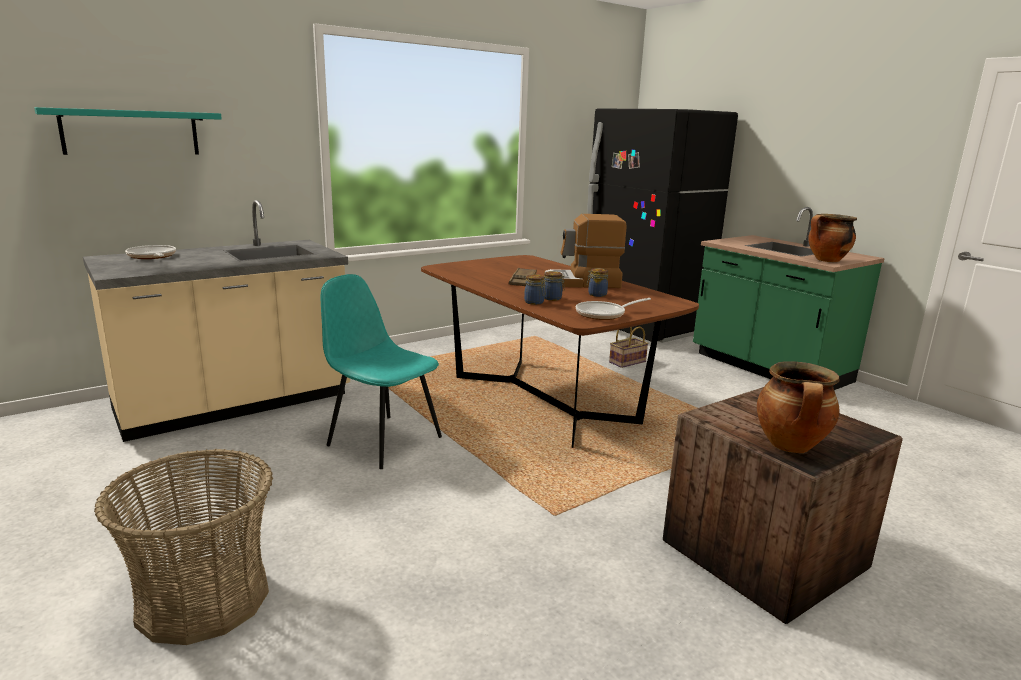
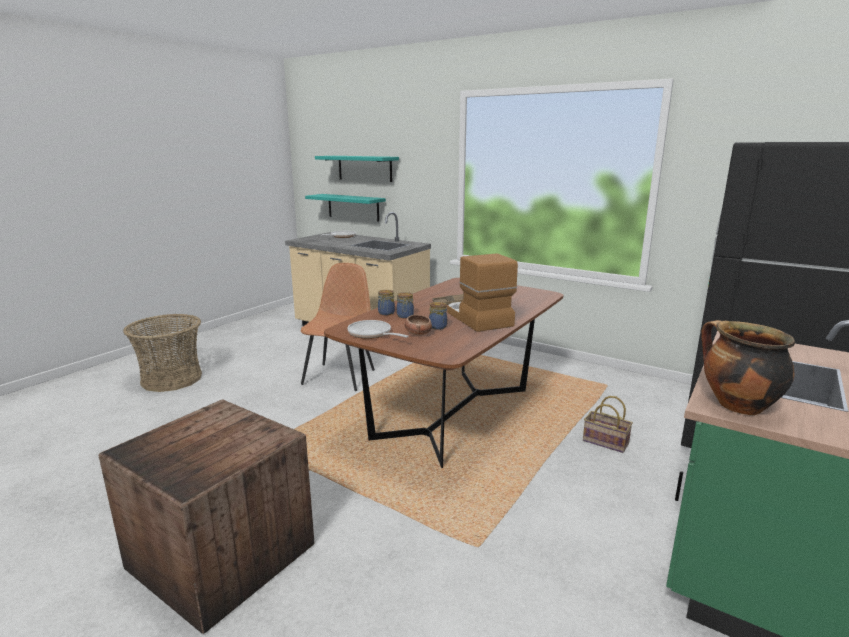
camera: 70 degrees right, 0 degrees up
(107, 205) = (353, 207): none -> turquoise shelf
(383, 440) = (340, 376): turquoise chair -> brown chair
(613, 302) = (418, 333): none -> bowl
(791, 446) = (157, 443): cooking pot -> none

